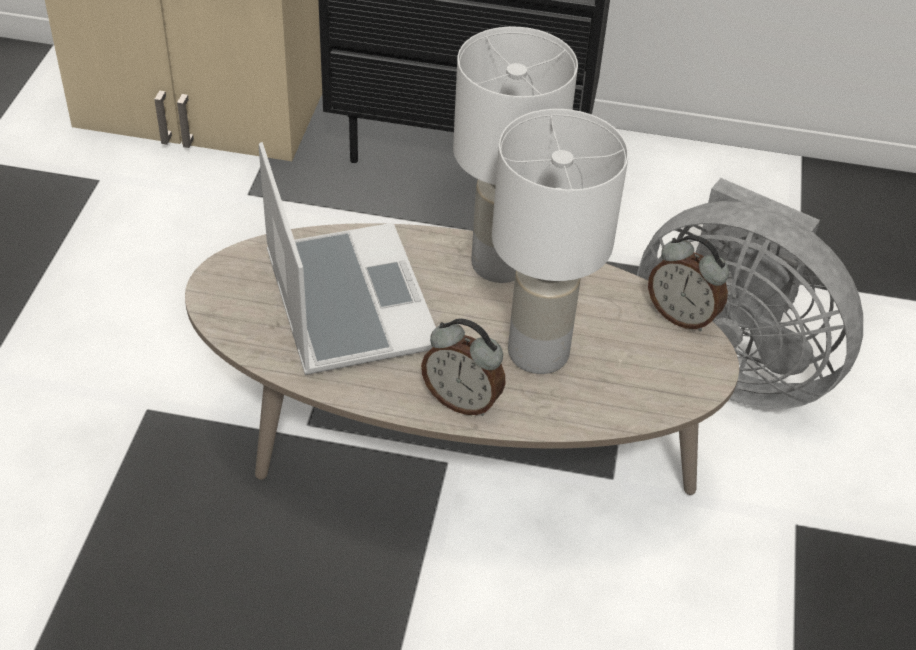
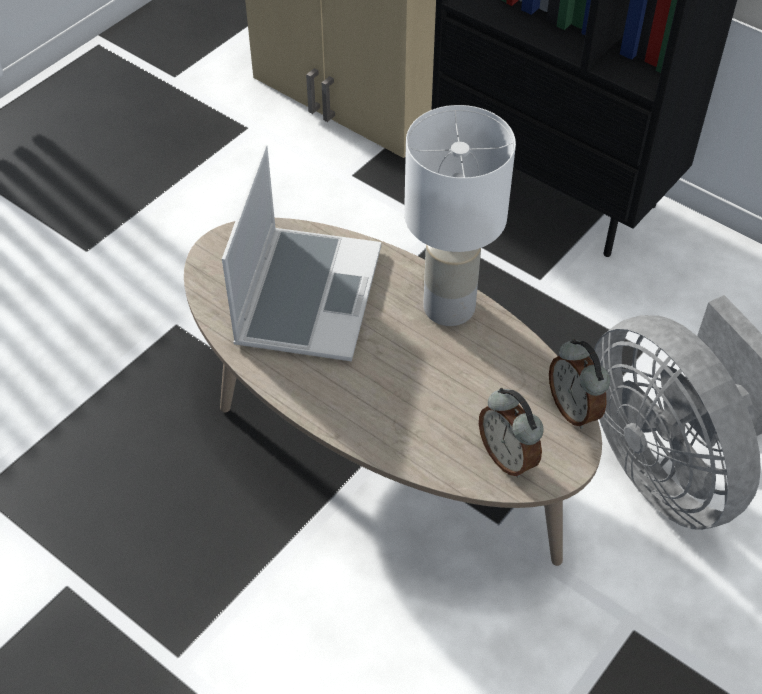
camera: 30 degrees right, 5 degrees up
(462, 400) = (341, 411): alarm clock -> alarm clock (508, 457)
(539, 351) = (430, 394): white table lamp -> none

